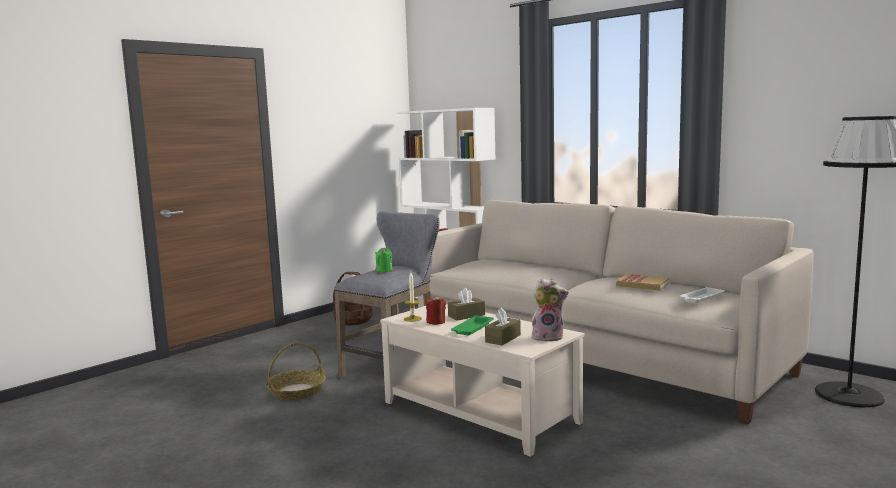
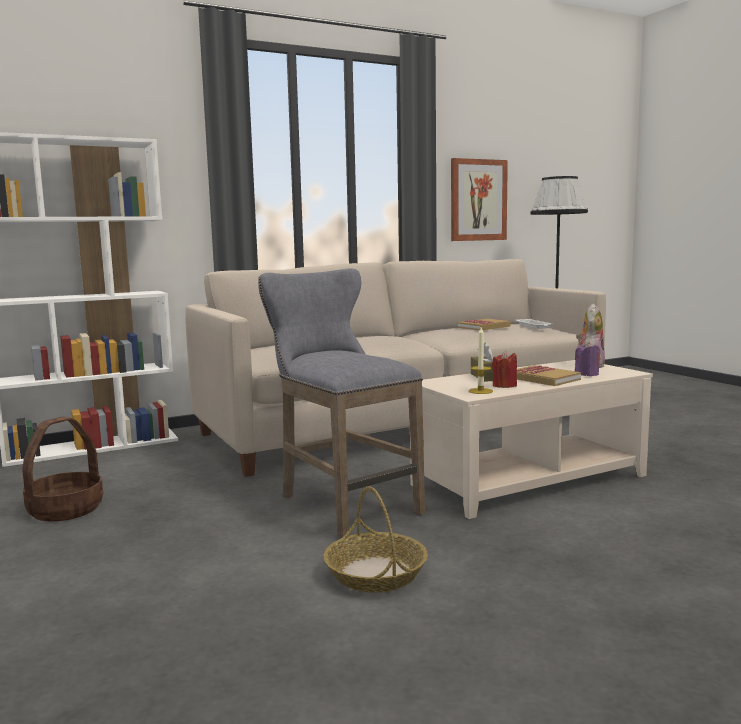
camera: 70 degrees left, 0 degrees up
(384, 271) = (346, 355): green candle -> none
(472, 329) = (543, 378): green tray -> book
(503, 338) = (587, 374): brown tissue box -> purple candle
(800, 141) = (478, 200): none -> picture

